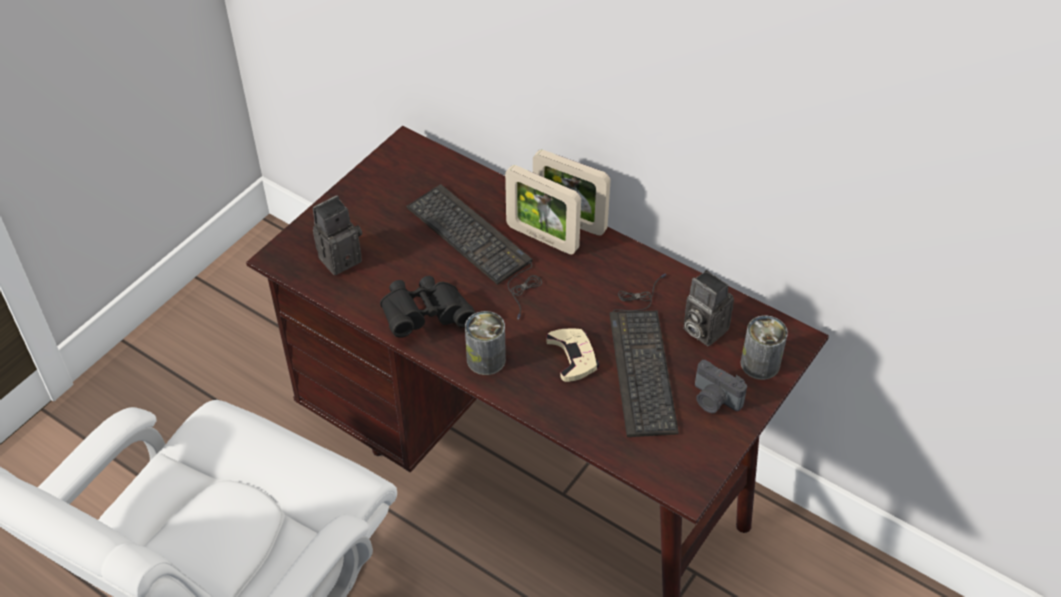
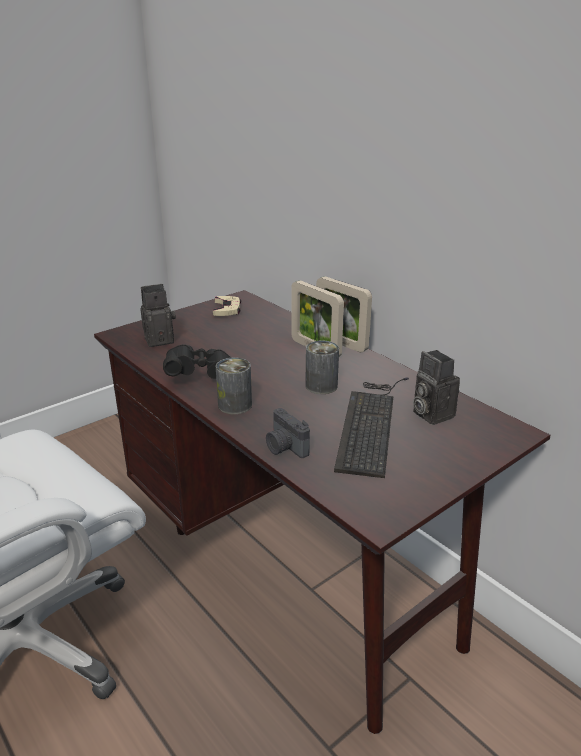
camera: 15 degrees right, 20 degrees down
(478, 246) = (264, 346): keyboard -> none
(573, 357) = (309, 414): beige game controller -> beige game controller (227, 309)
(714, 400) = (427, 460): camera -> camera (284, 447)
(760, 364) = (479, 443): can -> can (321, 386)

